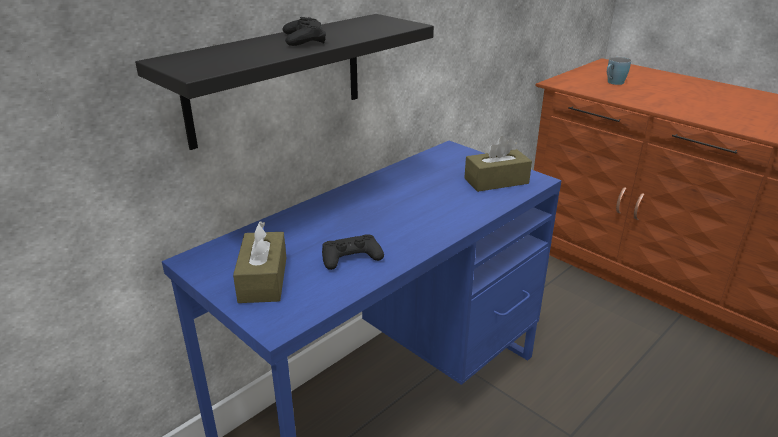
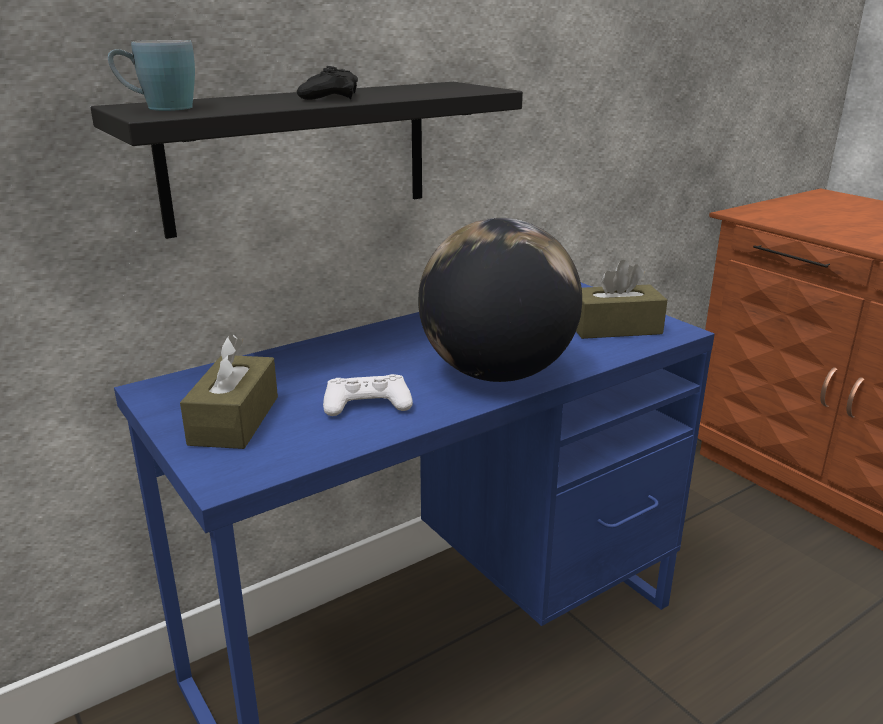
camera: 10 degrees right, 5 degrees down
(351, 257) = (367, 404): black game controller -> white game controller
(430, 224) = (496, 373): none -> globe
(613, 83) = (827, 217): blue mug -> blue mug (158, 108)

